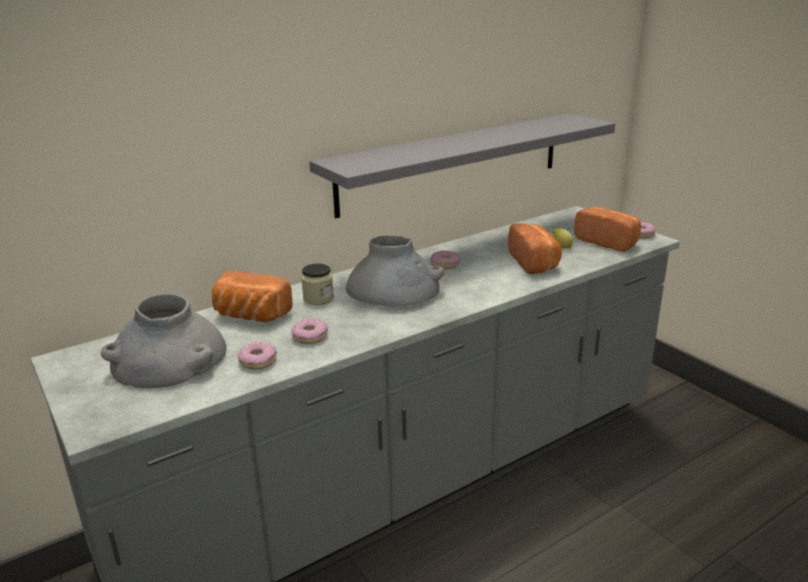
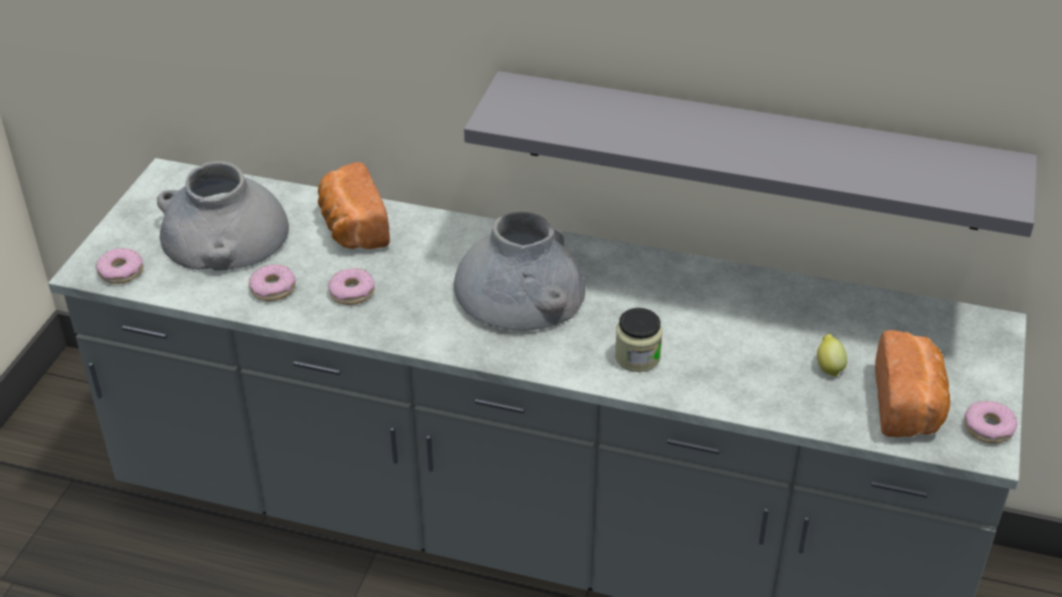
camera: 50 degrees right, 15 degrees up
(318, 298) = (439, 248): jar -> jar (637, 357)
(445, 264) = (641, 292): donut -> donut (121, 272)
(535, 263) = (740, 367): bread -> none

